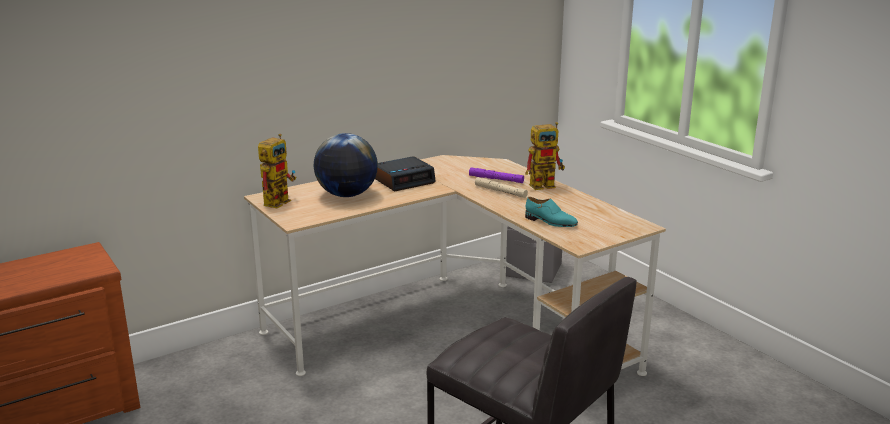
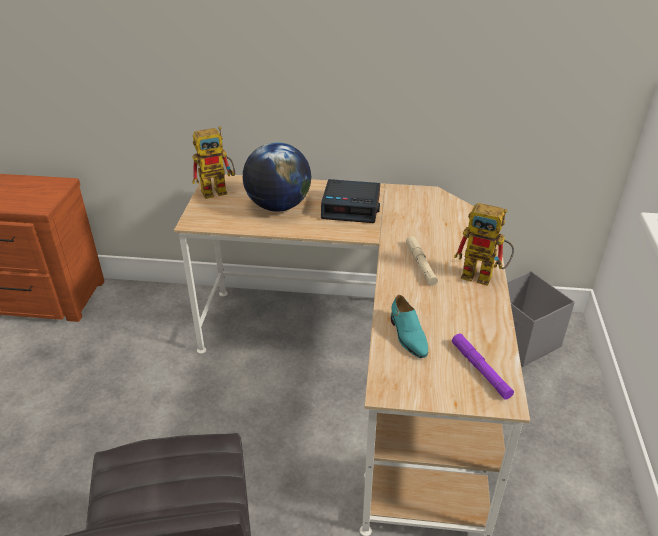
camera: 40 degrees right, 15 degrees up
(496, 179) = (441, 244): purple flashlight -> purple flashlight (480, 370)

